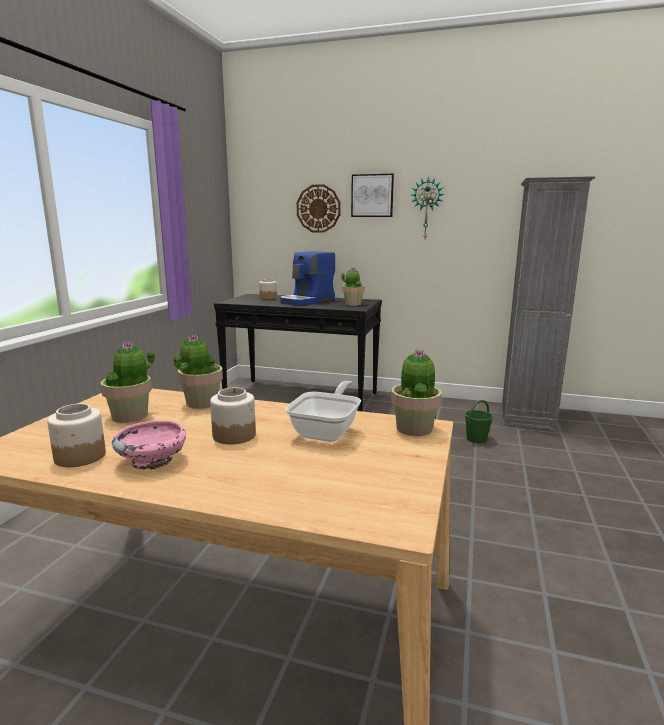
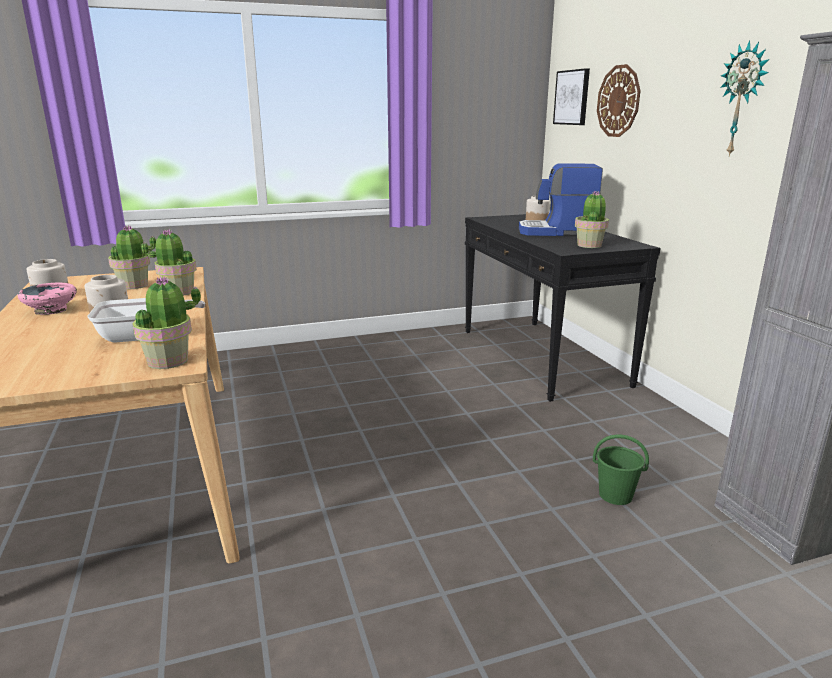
camera: 55 degrees right, 5 degrees up
(372, 195) = (677, 79): picture -> picture (572, 97)

